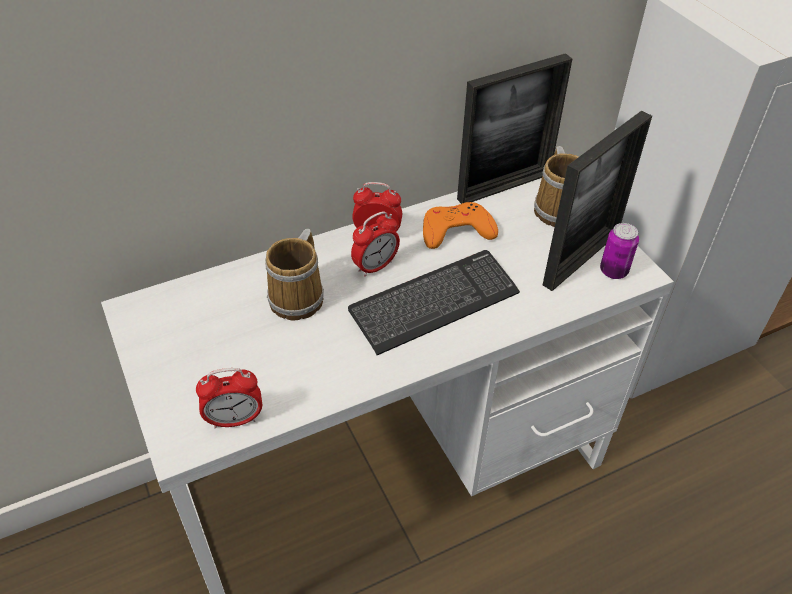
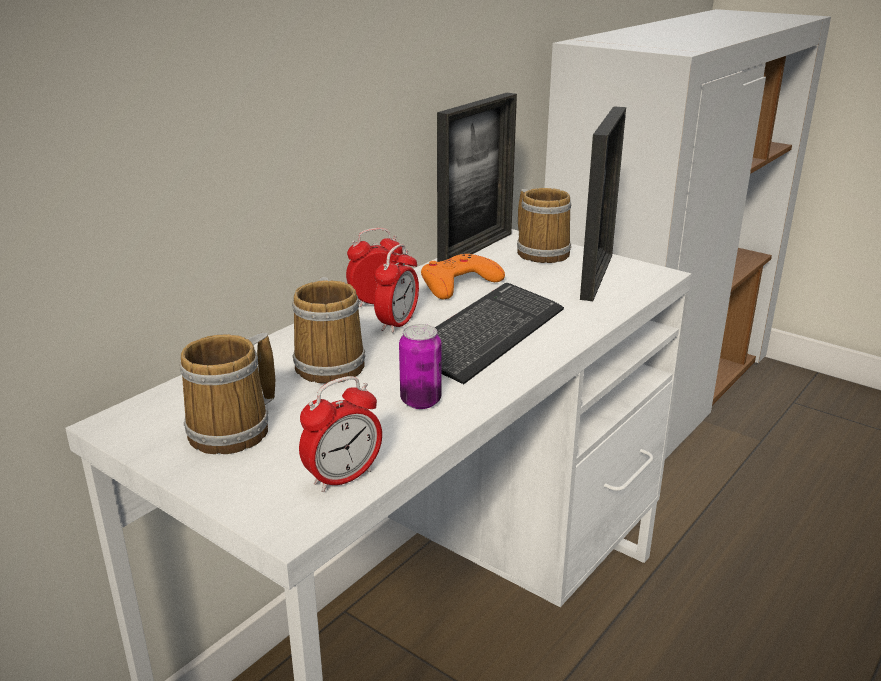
camera: 25 degrees left, 20 degrees down
(197, 345) = (235, 430): none -> mug
(613, 271) = (634, 278): can -> can (420, 401)

